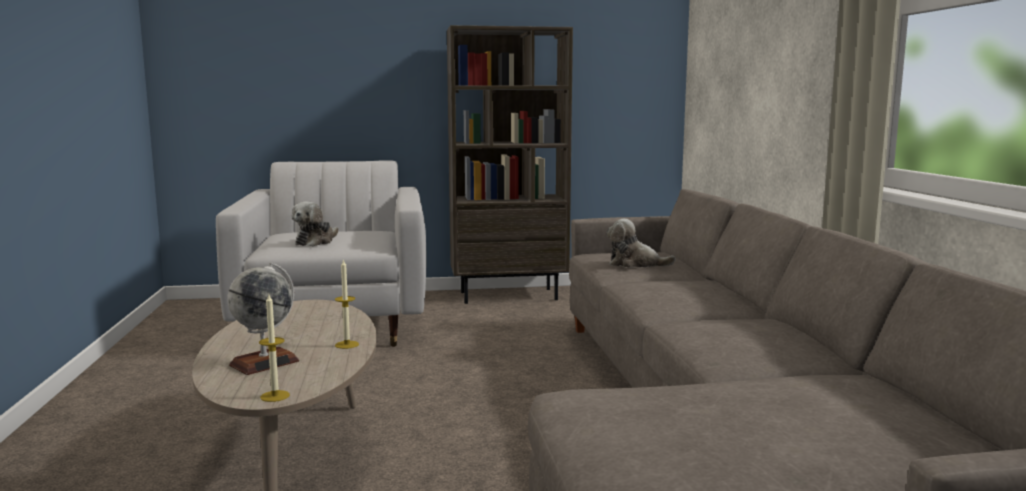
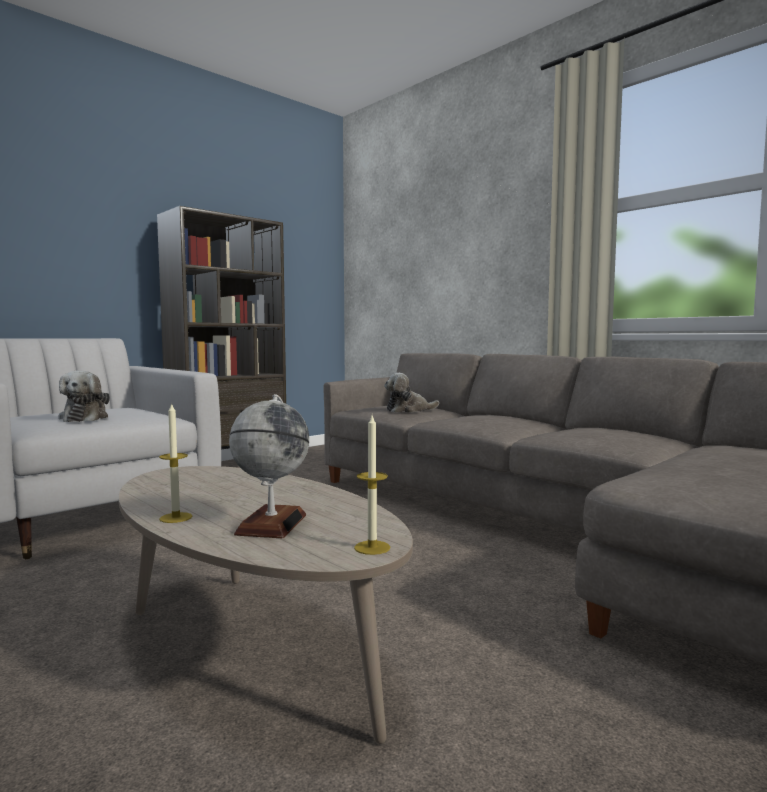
camera: 35 degrees left, 5 degrees down
(347, 344) = (316, 493): candle -> candle (176, 518)

